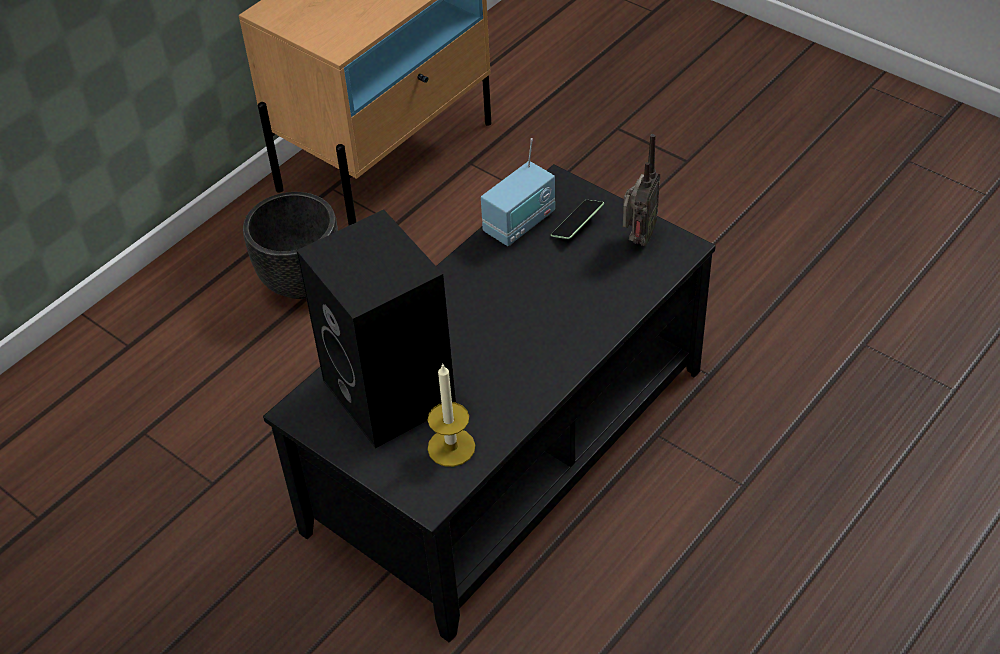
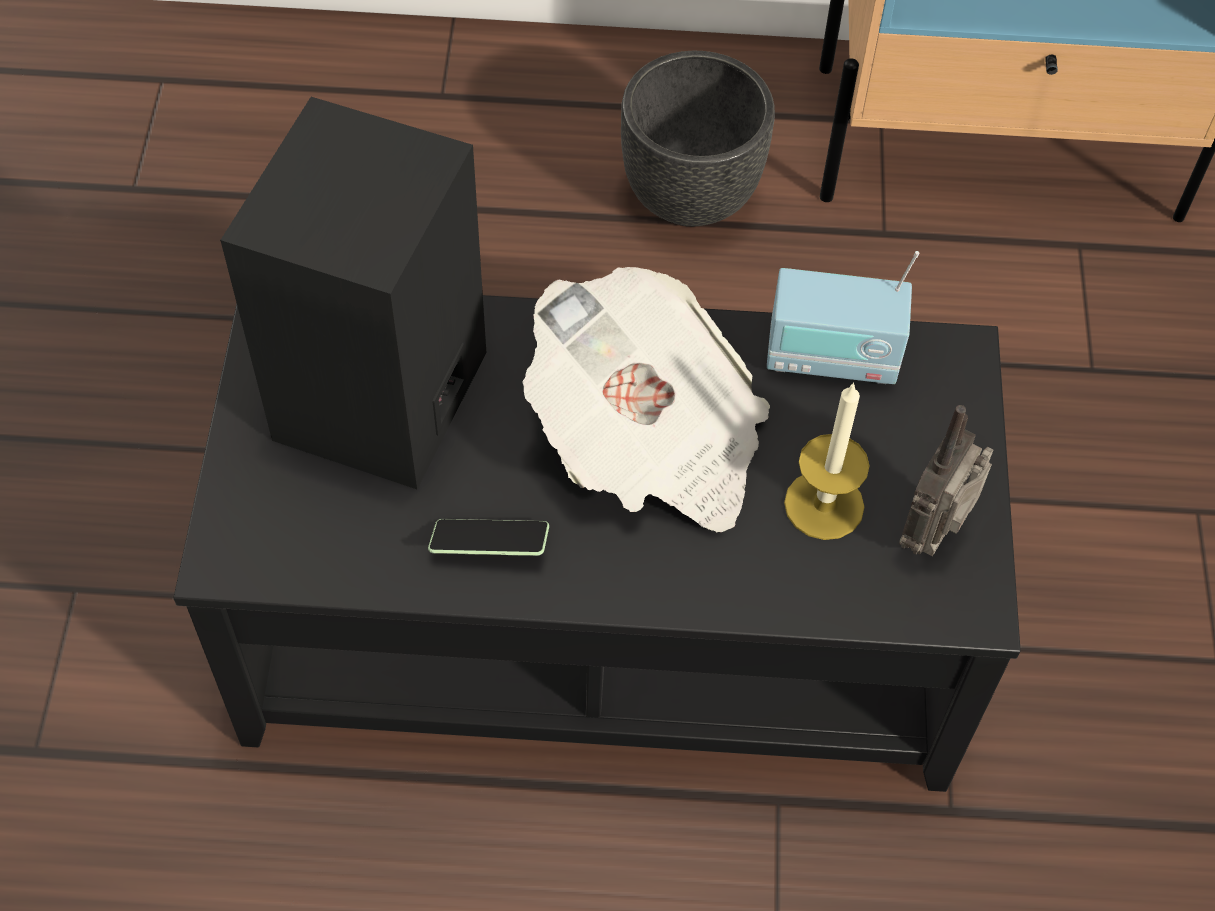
camera: 50 degrees right, 10 degrees up
(451, 447) = (335, 531): candle -> candle (824, 505)
(506, 307) = (649, 439): none -> newspaper
(577, 225) = (893, 433): phone -> phone (489, 545)
(638, 239) = (935, 533): radio -> radio turned 135 degrees clockwise

